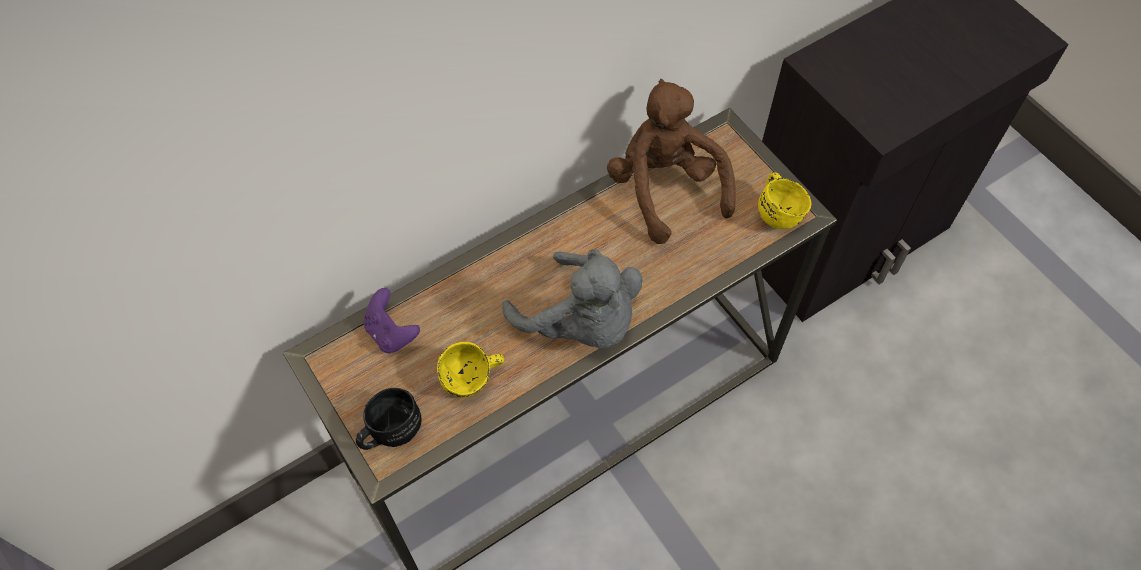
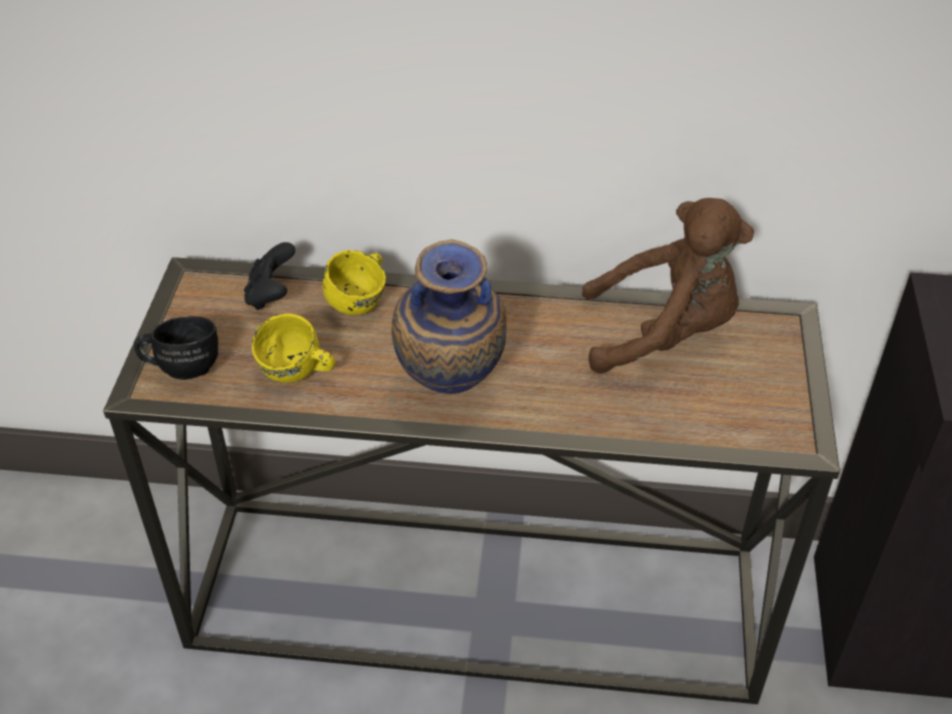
camera: 40 degrees right, 15 degrees down
(391, 333) = (271, 295): purple game controller -> black game controller
(581, 323) = (449, 393): grey plush toy -> vase
(665, 189) = (664, 334): brown plush toy -> brown plush toy turned 75 degrees clockwise
(779, 211) = (773, 423): yellow mug -> yellow mug (362, 301)

